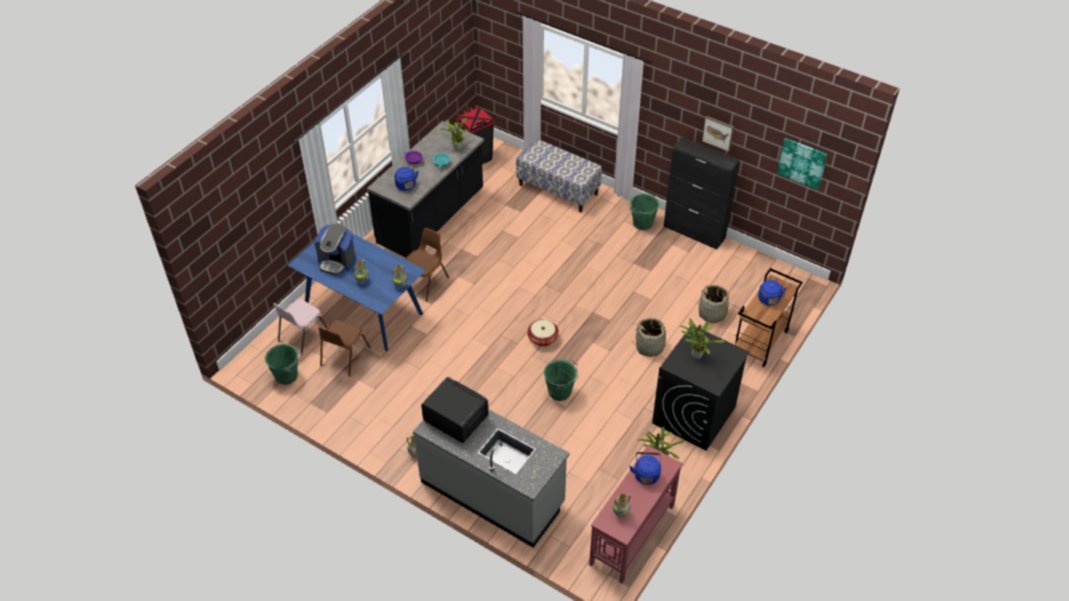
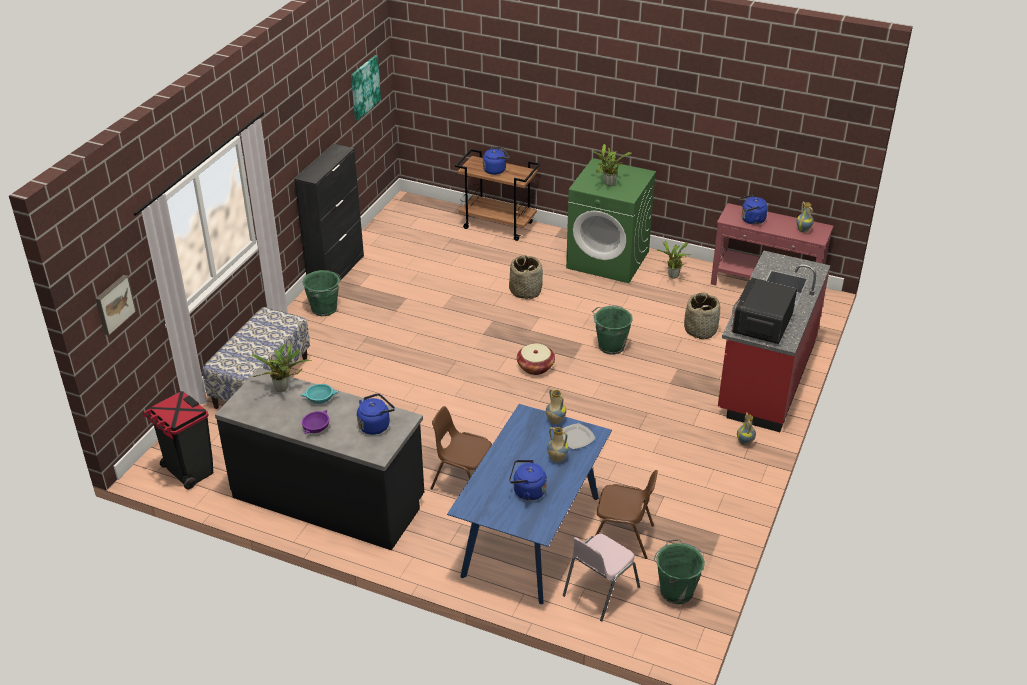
camera: 100 degrees left, 10 degrees down
(303, 336) = (599, 591): pink chair -> pink chair turned 105 degrees clockwise
(337, 262) = (527, 492): coffee machine -> blue kettle
(379, 294) = (576, 437): none -> plate
(493, 492) = (765, 377): grey counter -> red counter
(694, 415) = (608, 259): black washing machine -> green washing machine
(712, 314) = (465, 254): basket -> basket (700, 330)
(718, 132) = (313, 135): picture -> picture (113, 304)

